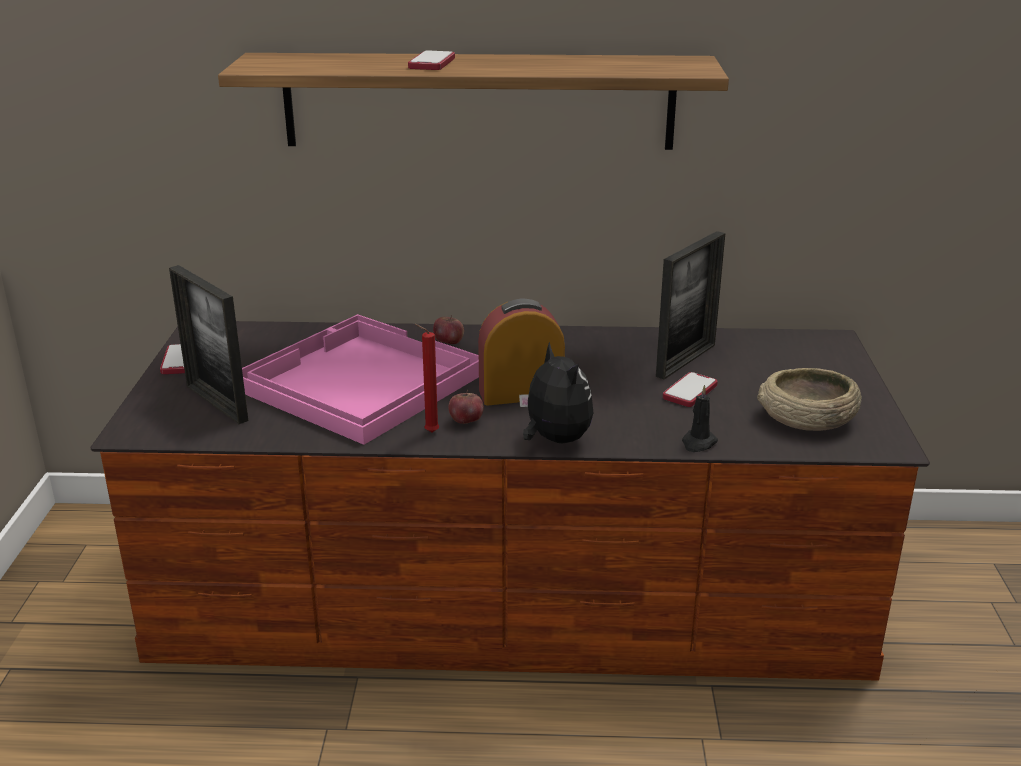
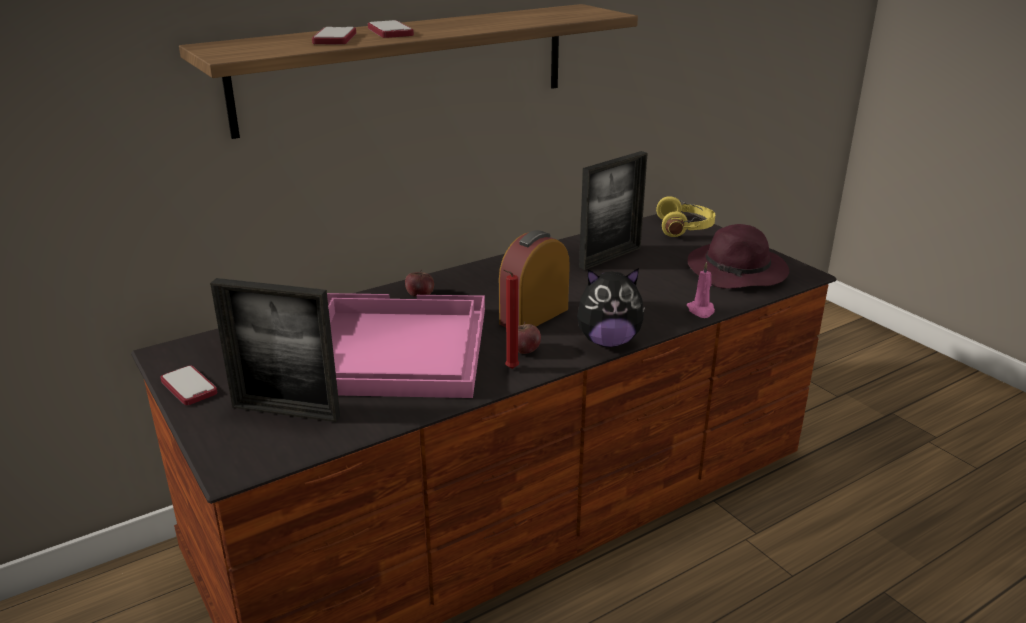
camera: 35 degrees left, 0 degrees up
(554, 439) = (608, 341): plush toy -> plush toy turned 150 degrees clockwise
(686, 360) = (610, 257): picture frame -> picture frame turned 45 degrees clockwise
(690, 391) = (644, 277): phone -> phone (335, 38)
(698, 443) = (701, 310): black candle -> pink candle
(807, 418) = (738, 272): beige bowl -> purple hat
(823, 353) = (685, 228): none -> yellow headphones

